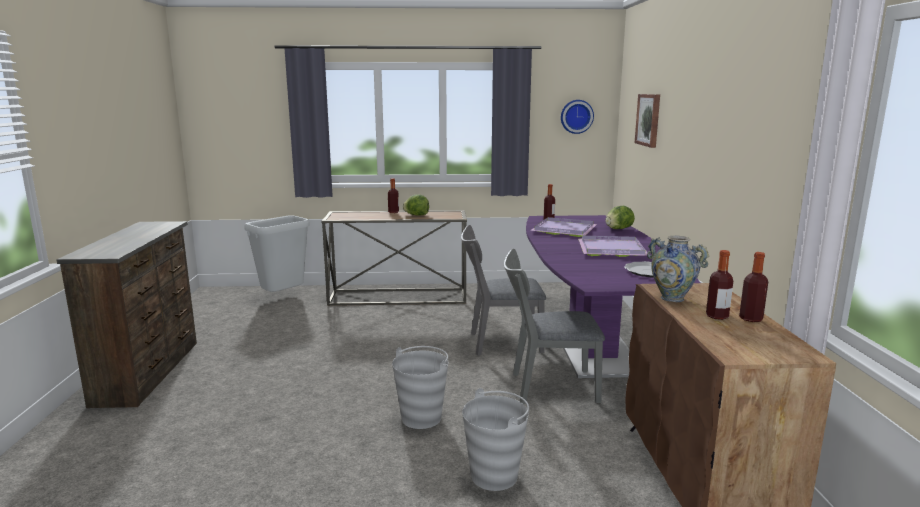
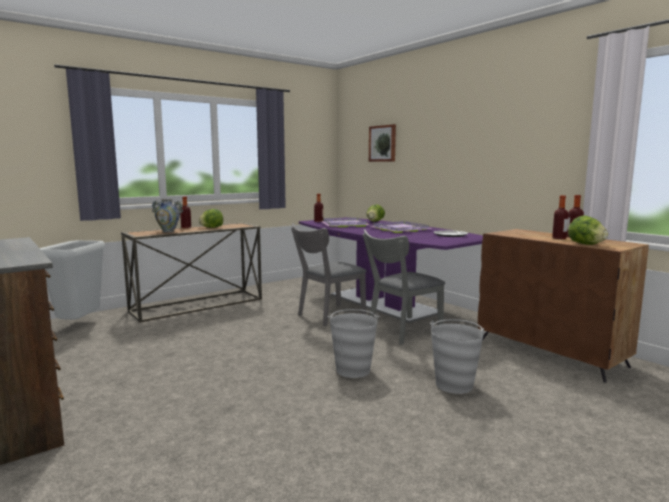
camera: 35 degrees left, 5 degrees down
(576, 116) = (311, 146): wall clock -> none
(672, 298) = (519, 235): vase -> vase (168, 231)
(716, 338) = (585, 244): none -> lettuce

